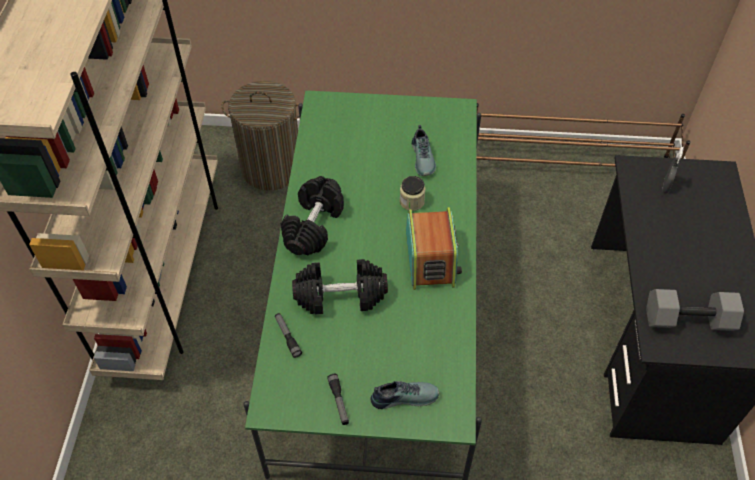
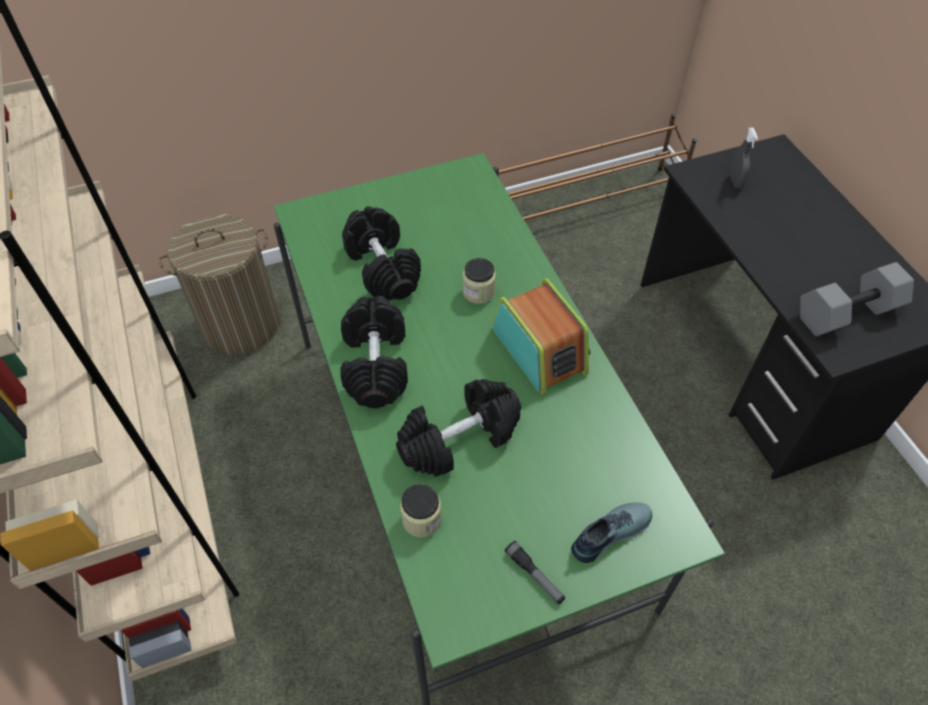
camera: 25 degrees left, 0 degrees up
(287, 337) = (421, 519): flashlight -> jar
(355, 161) = (383, 268): none -> black dumbbell
(424, 158) = (463, 237): shoe -> none

